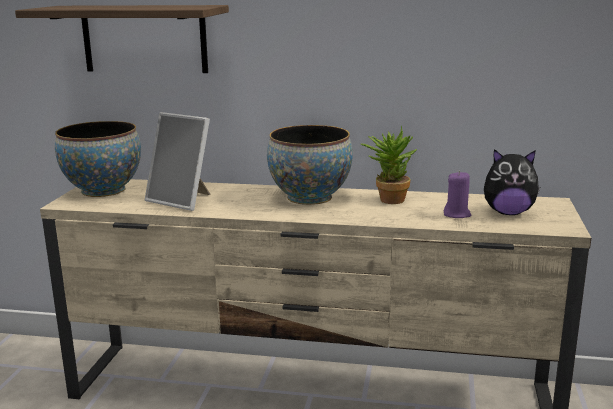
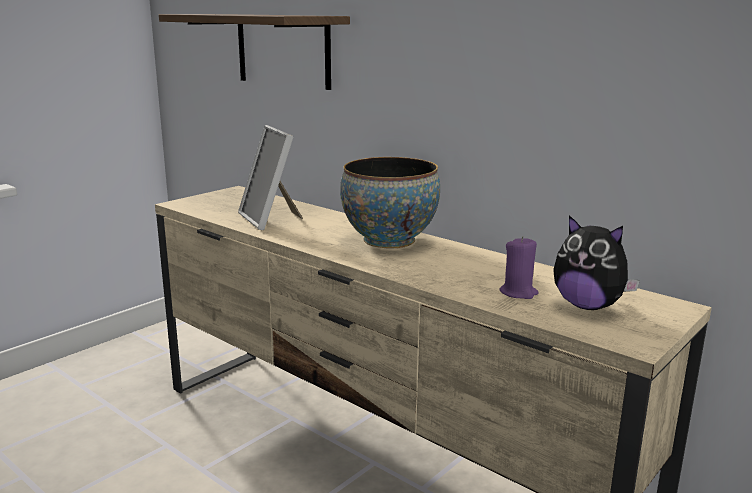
camera: 30 degrees right, 0 degrees up
(103, 190) = (225, 198): bowl -> none
(388, 199) = (469, 259): potted plant -> none

